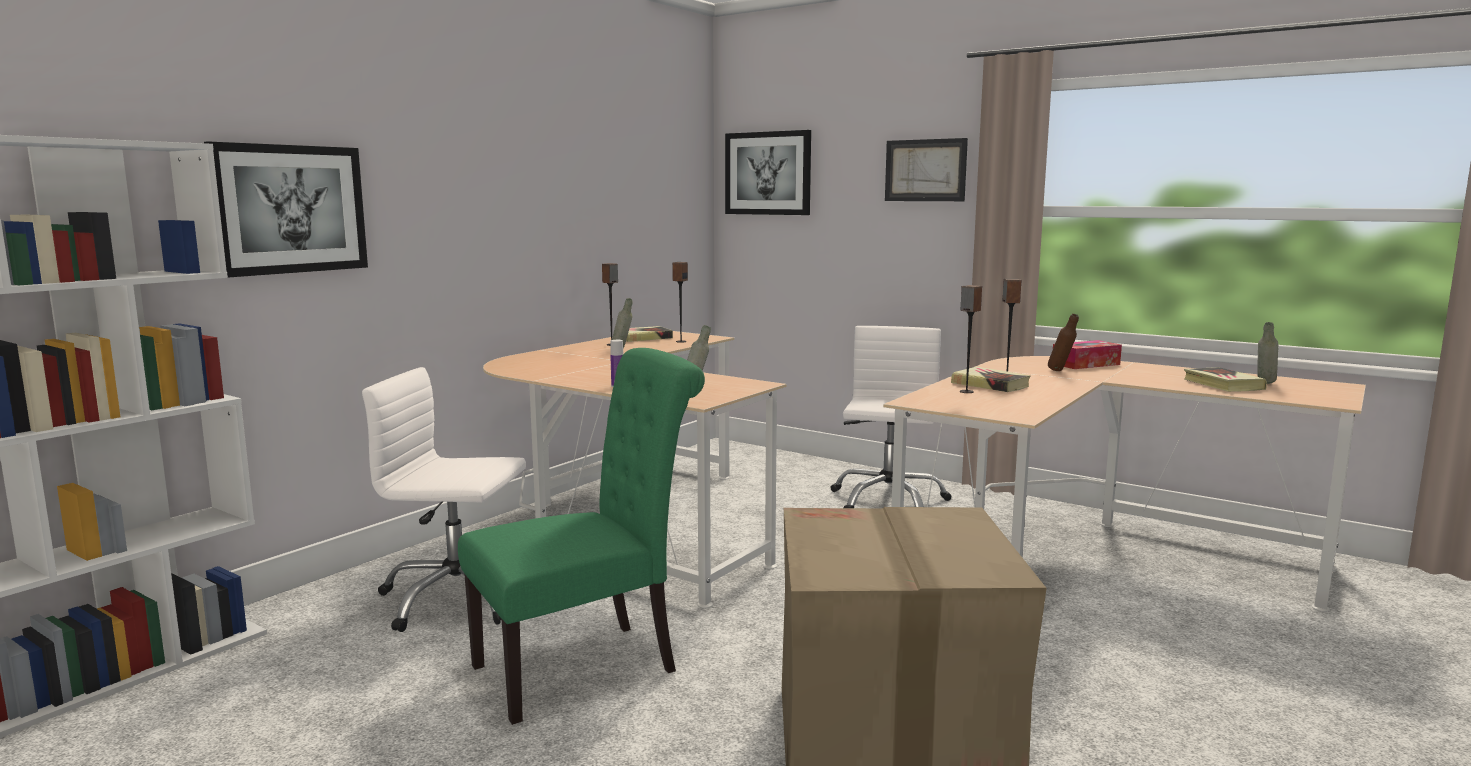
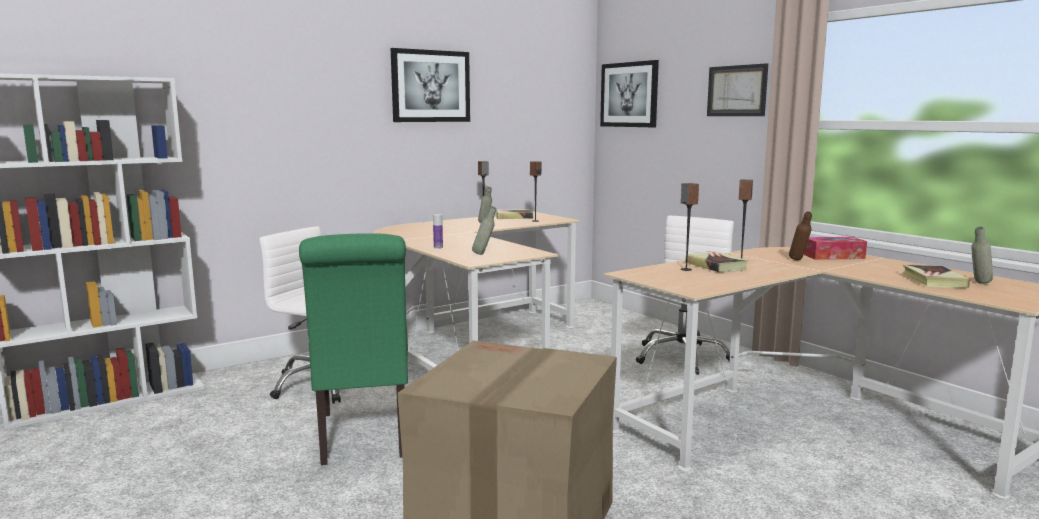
camera: 20 degrees right, 0 degrees up
(289, 209) = (244, 119): picture -> picture (430, 86)
(587, 666) = (363, 438): green chair -> green chair turned 90 degrees clockwise

